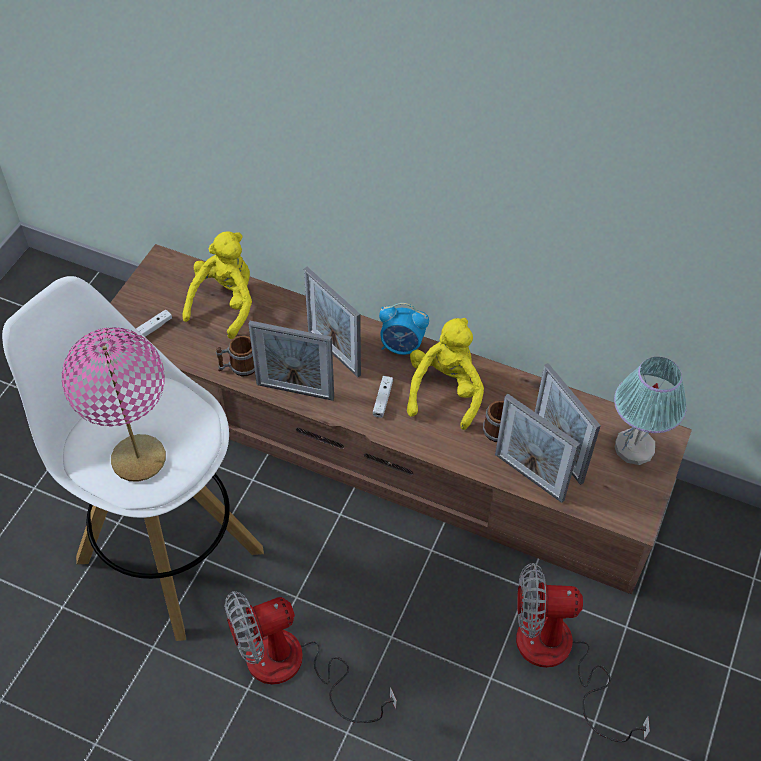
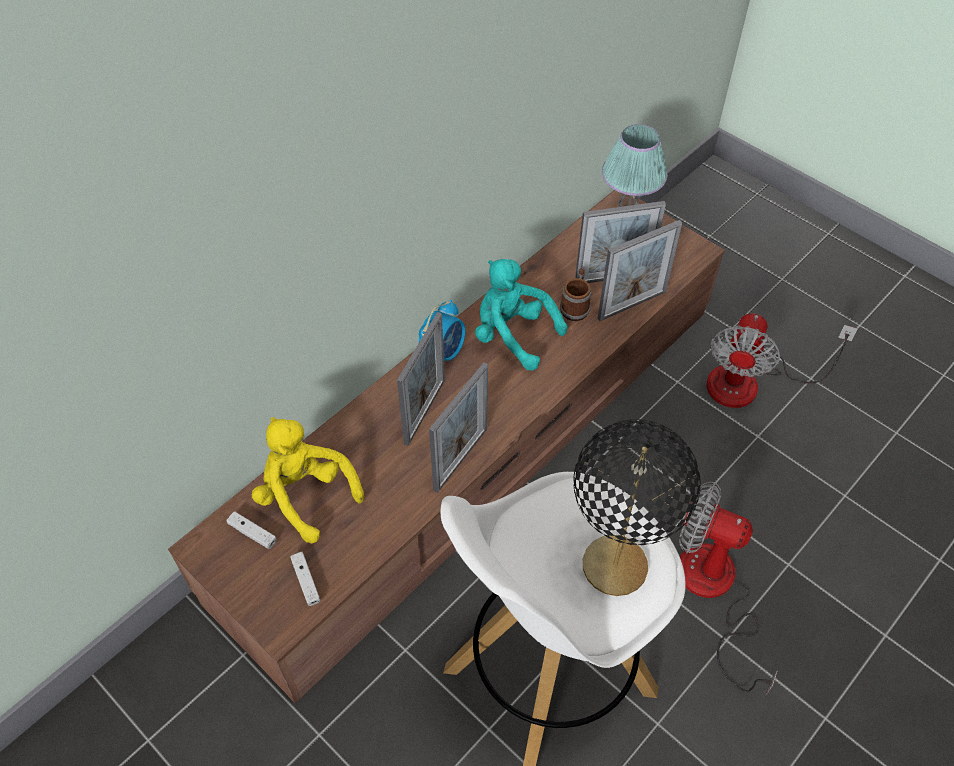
camera: 70 degrees left, 0 degrees up
(139, 458) = (613, 566): pink table lamp -> black table lamp
(238, 367) = (405, 504): mug -> none
(293, 668) = (713, 592): fan -> fan turned 120 degrees clockwise
(334, 353) = (425, 411): picture frame -> picture frame turned 45 degrees counterclockwise
(382, 399) = (502, 387): white game controller -> white game controller (252, 533)
(445, 391) = (512, 335): yellow plush toy -> turquoise plush toy

